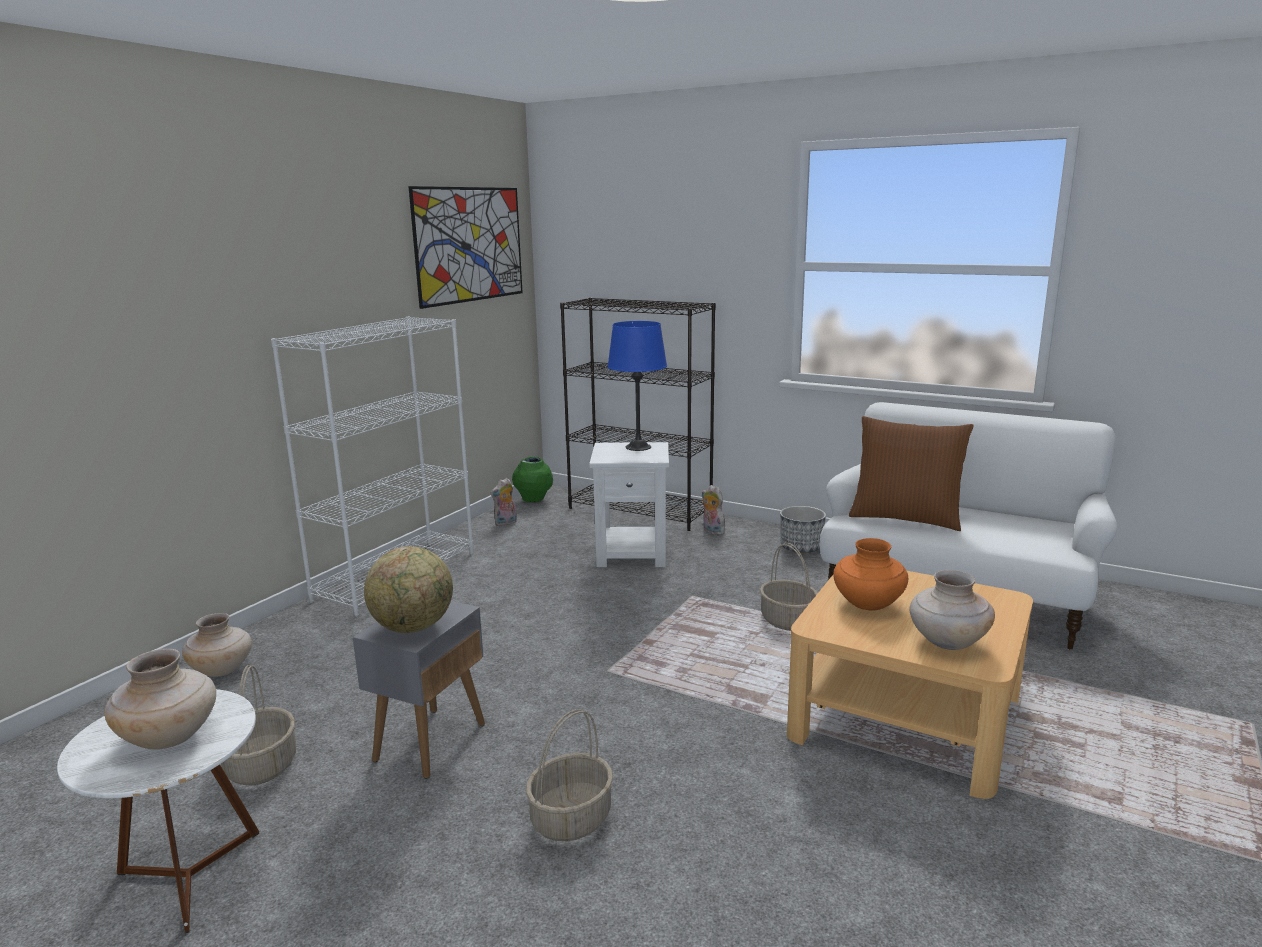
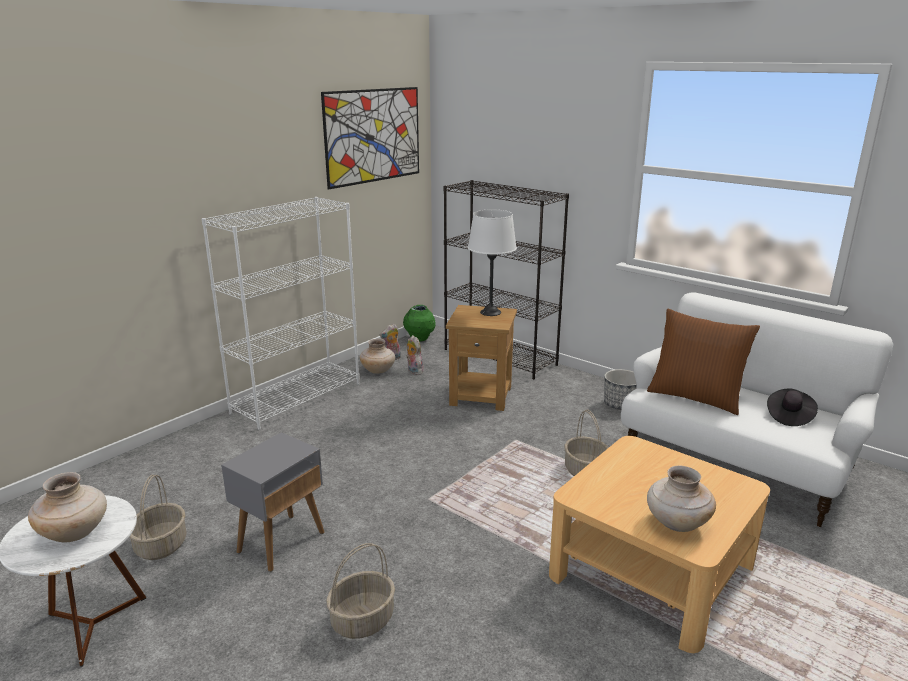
camera: 10 degrees right, 5 degrees up
(222, 670) = (155, 464): beige vase -> beige vase (378, 371)
(413, 627) = (266, 461): globe -> none
(633, 553) = (481, 396): white side table -> brown side table
(638, 447) = (490, 312): blue table lamp -> white table lamp
(712, 531) = (552, 381): plush toy -> plush toy (413, 371)
(868, 604) = (626, 479): orange vase -> none
(1016, 527) = (789, 416): none -> black hat

